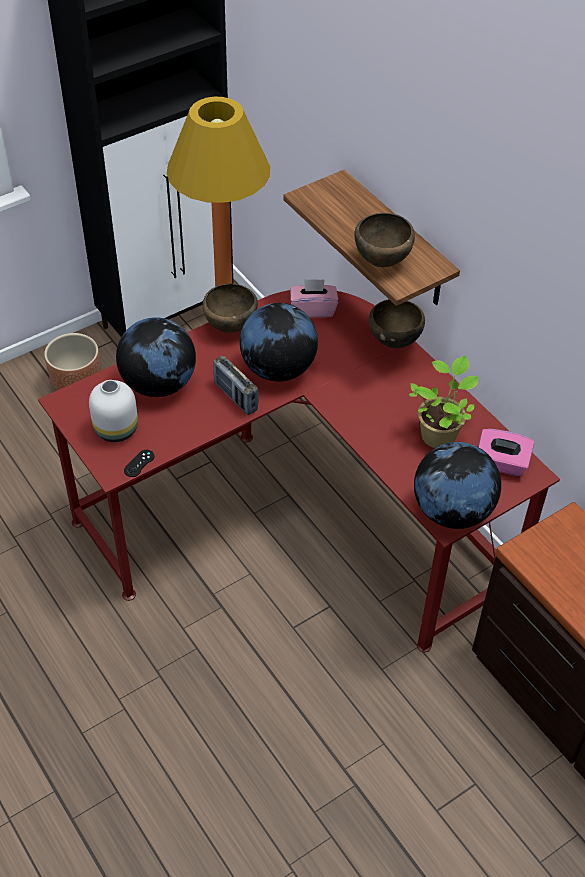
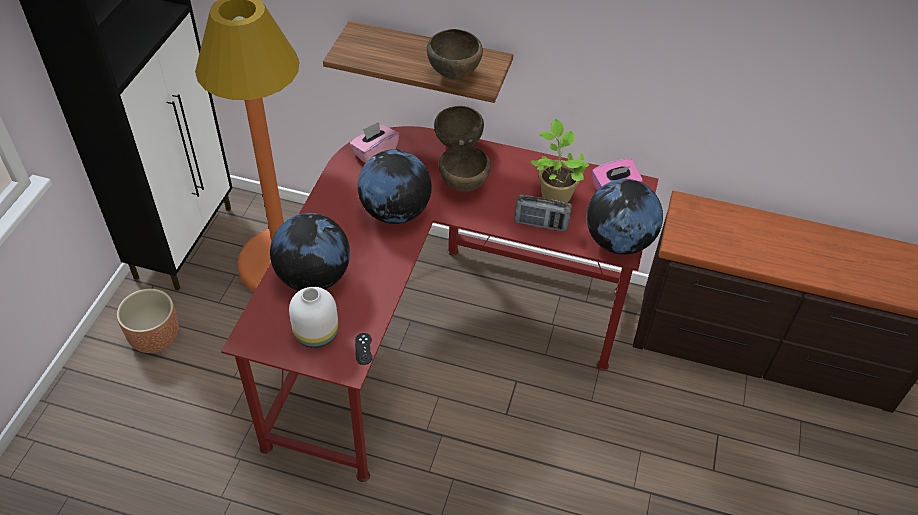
camera: 40 degrees left, 0 degrees up
(230, 327) = (325, 201): brown bowl -> brown bowl (464, 187)
(235, 397) = (385, 251): radio -> radio (541, 224)

